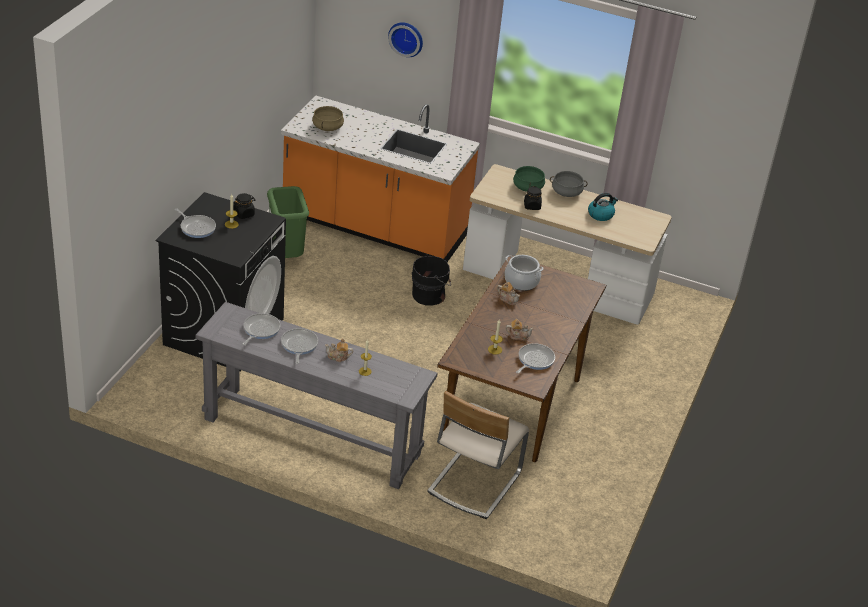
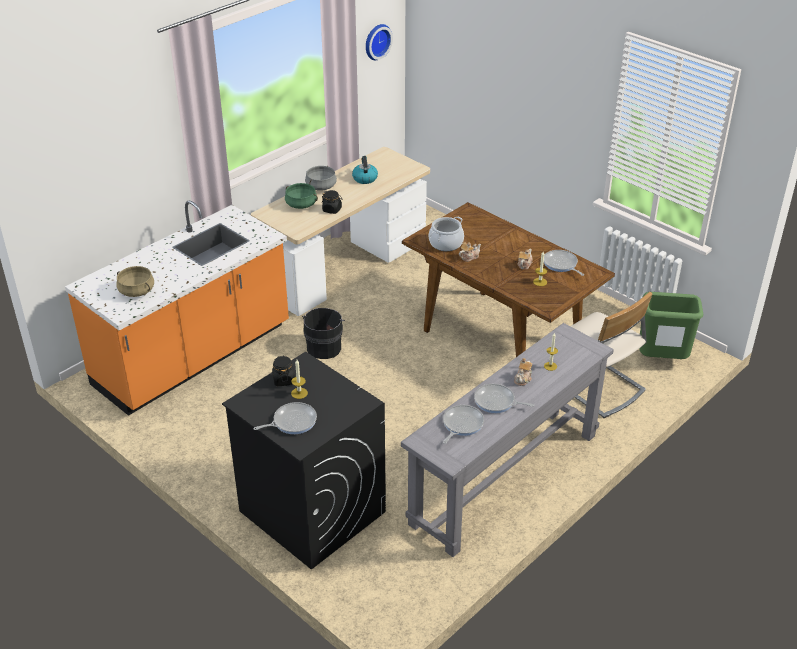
camera: 65 degrees left, 0 degrees up
(260, 330) = (461, 424): frying pan -> frying pan turned 75 degrees clockwise
(285, 256) = (204, 433): green trash can -> green trash can (661, 361)
(406, 38) = (121, 158): wall clock -> wall clock (376, 41)

